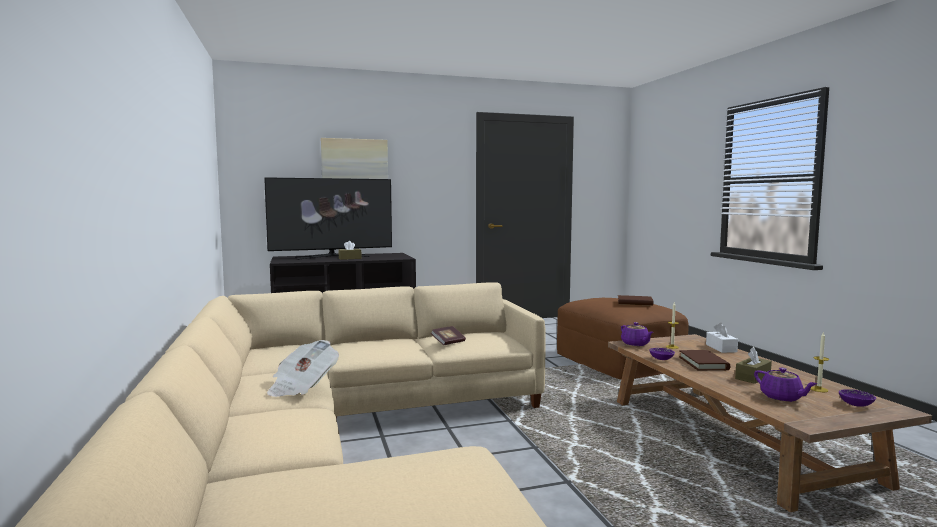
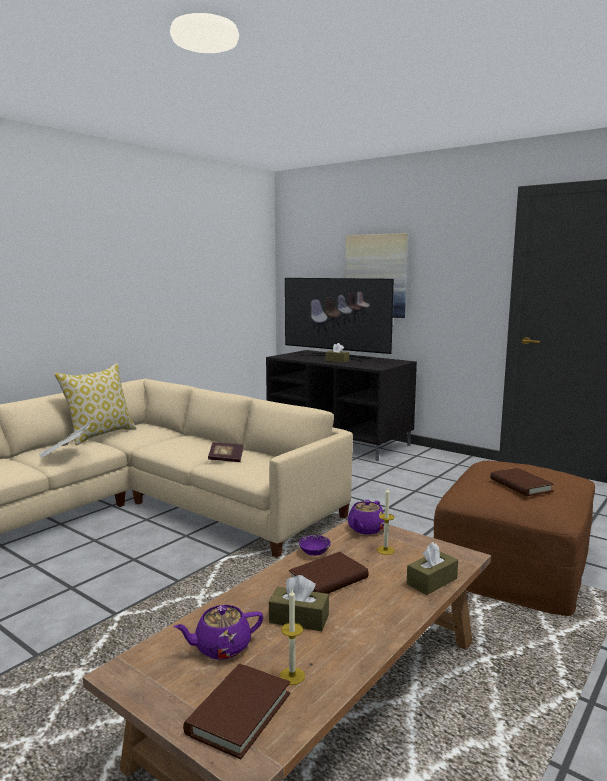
camera: 55 degrees right, 5 degrees up
(253, 367) = (100, 435): none -> pillow
(721, 348) = (432, 581): white tissue box -> brown tissue box
(782, 397) = (221, 647): purple teapot -> purple teapot turned 45 degrees clockwise
(856, 405) = (239, 713): purple bowl -> brown book

